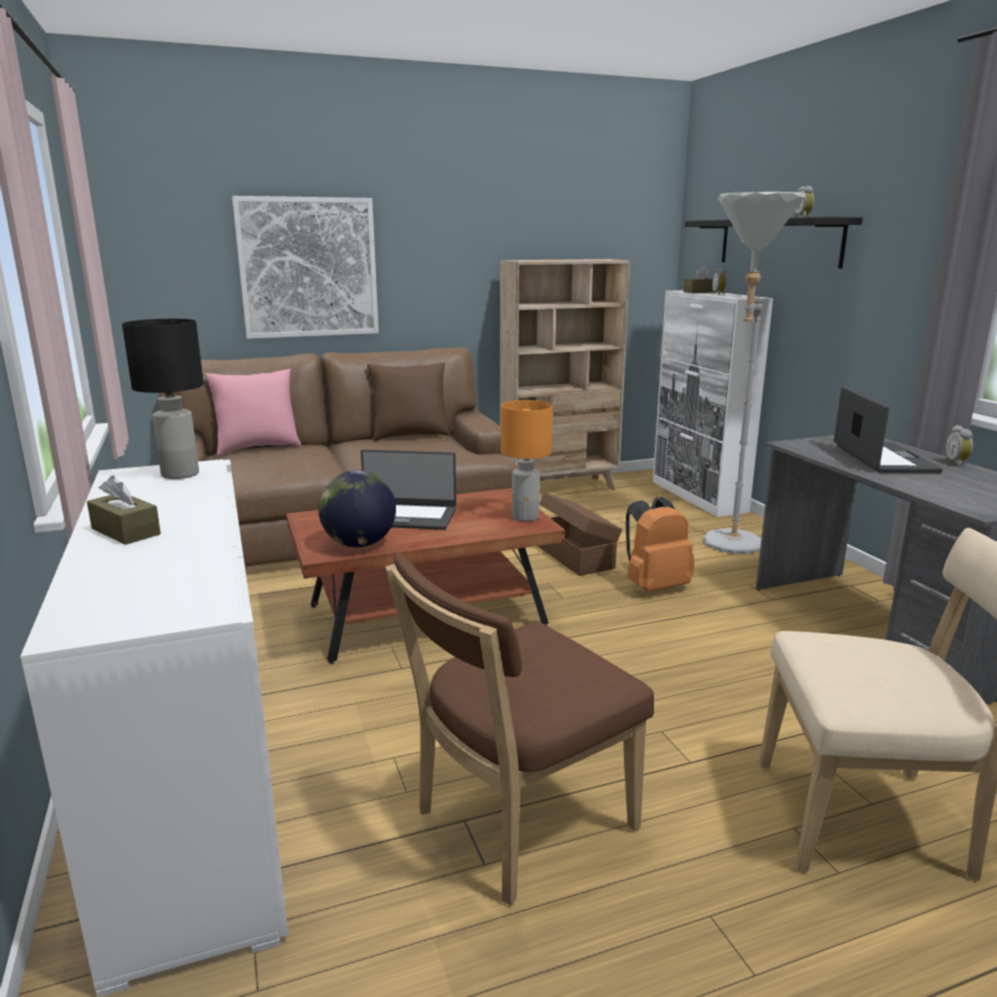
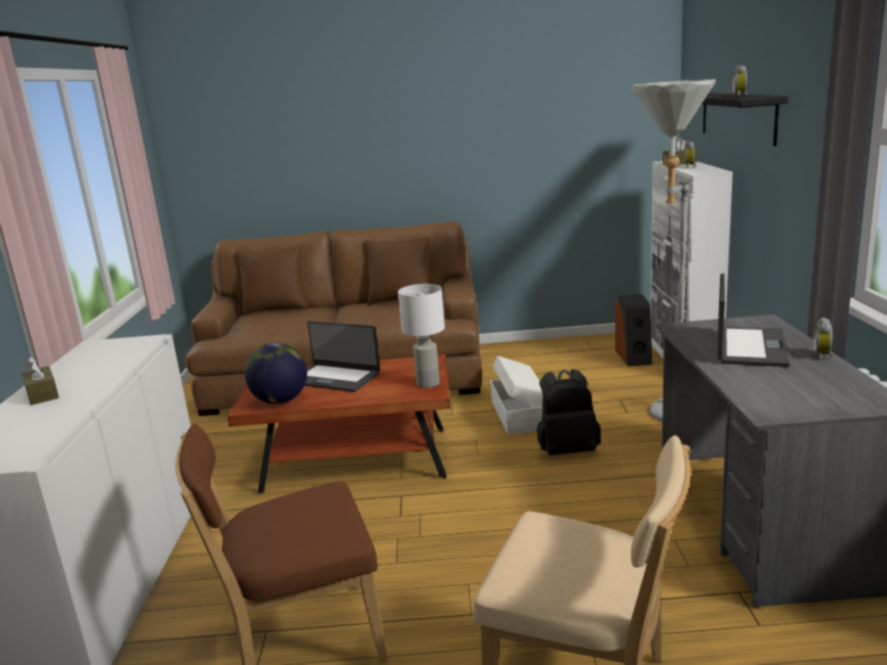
camera: 20 degrees right, 0 degrees up
(179, 474) = (124, 347): black table lamp -> none
(257, 448) = (276, 310): pink pillow -> brown pillow
(308, 268) = (324, 160): picture -> none
(526, 517) = (428, 384): orange table lamp -> white table lamp
(560, 489) = (555, 347): beige bookcase -> none
(574, 555) = (518, 414): brown storage box -> white storage box
(647, 494) = (634, 356): none -> speaker
(654, 586) = (567, 450): orange backpack -> black backpack

